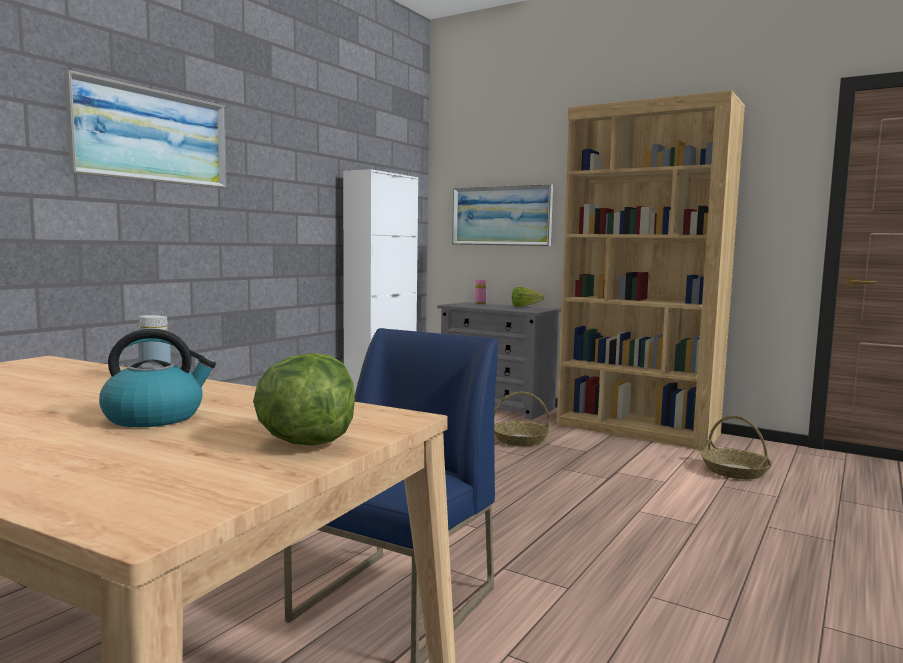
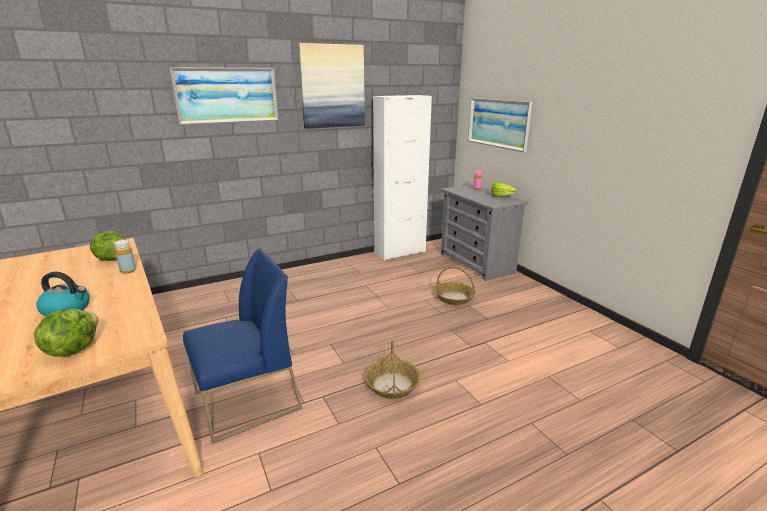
camera: 30 degrees right, 15 degrees up
(77, 373) = (111, 259): none -> lettuce
(294, 149) = (332, 86): none -> picture
(637, 430) = (553, 306): brown bookcase -> none
(735, 471) = (579, 366): basket -> basket (392, 385)

